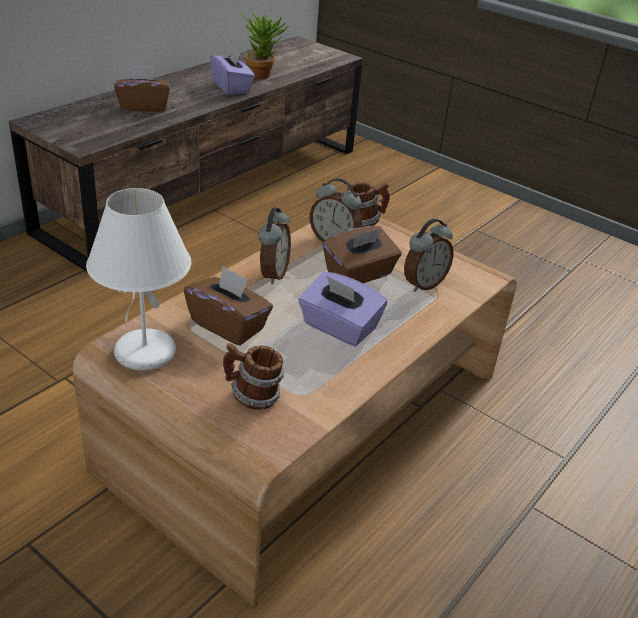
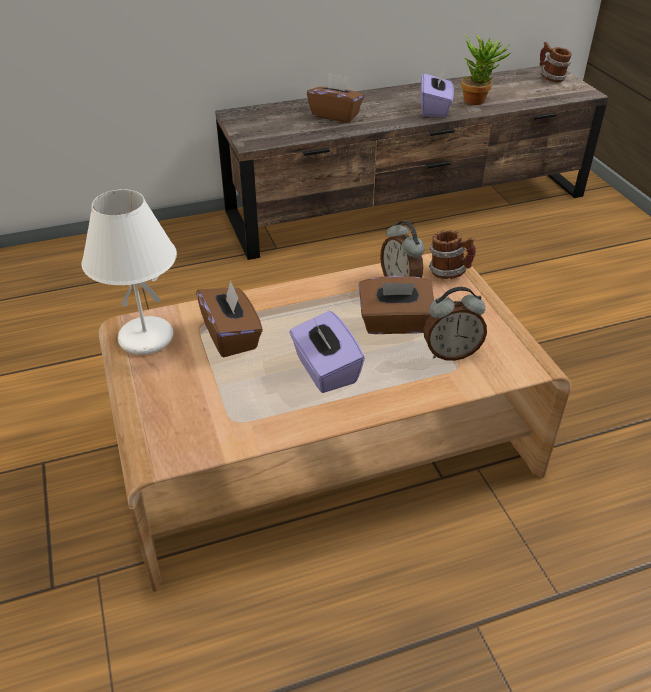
camera: 35 degrees right, 5 degrees up
(252, 397) = (191, 407): mug -> mug (551, 78)
(272, 274) = (313, 300): alarm clock -> none

